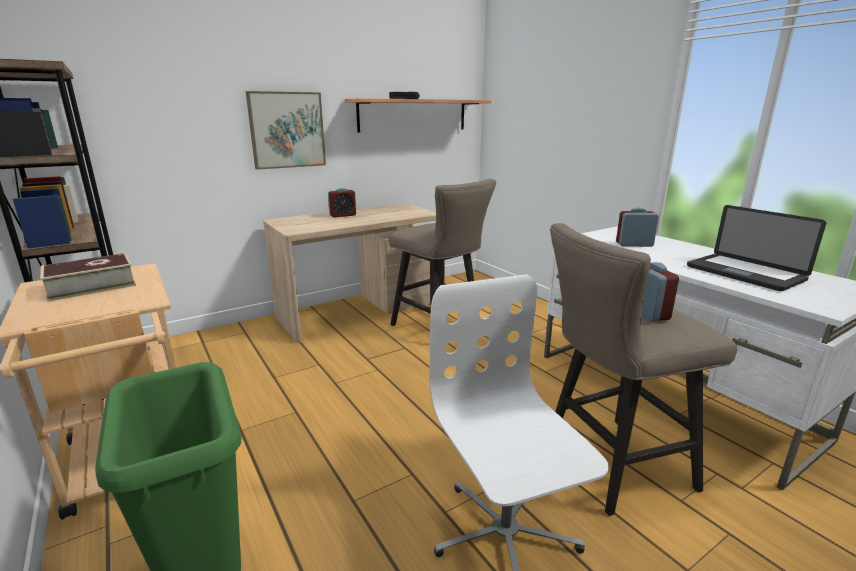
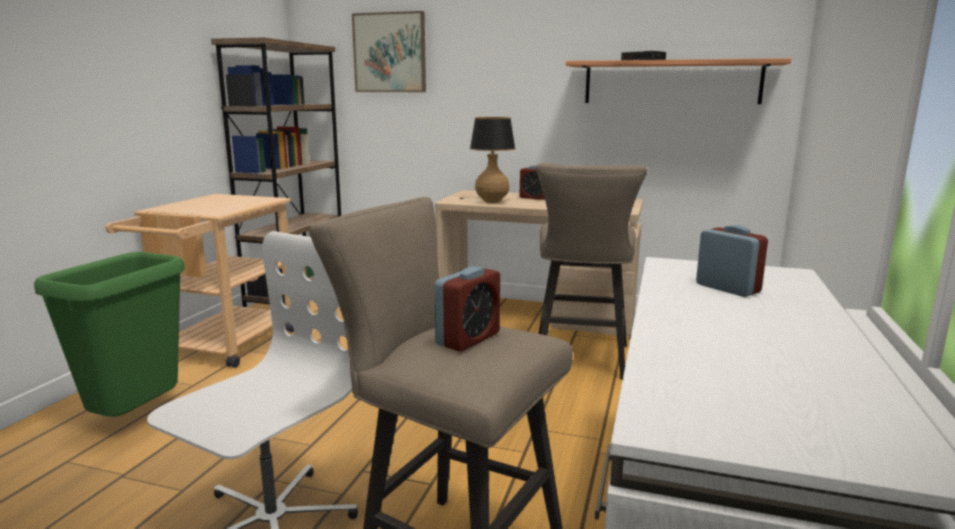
camera: 50 degrees right, 5 degrees down
(92, 286) = (227, 201): book -> none
(287, 130) = (501, 98): picture -> picture (390, 53)
(323, 224) = (491, 201): none -> table lamp
(744, 273) = (741, 360): laptop -> none

